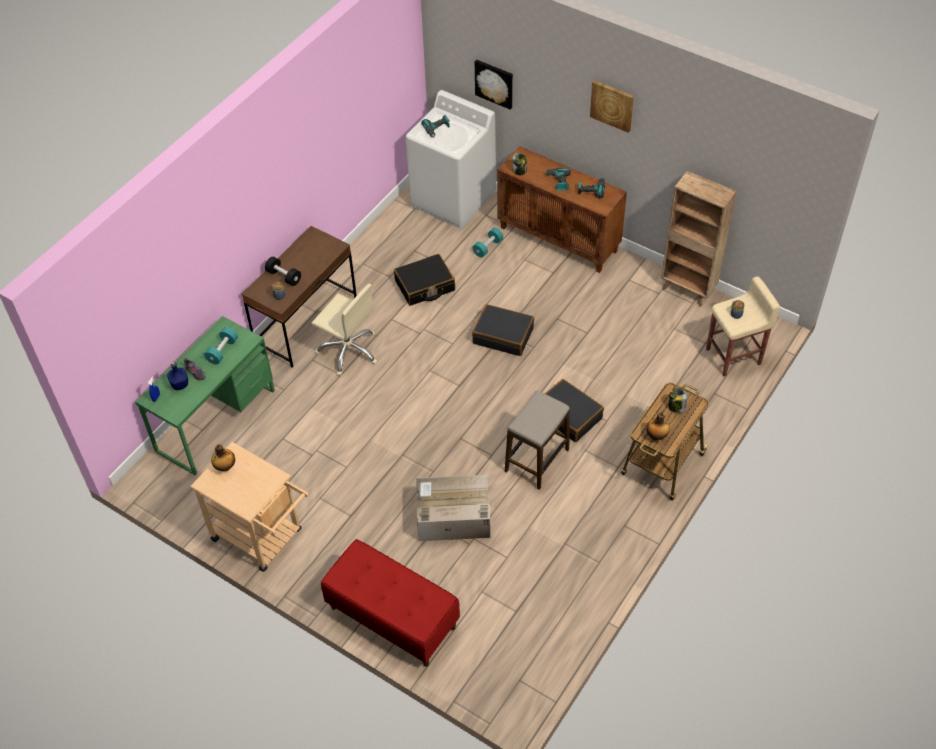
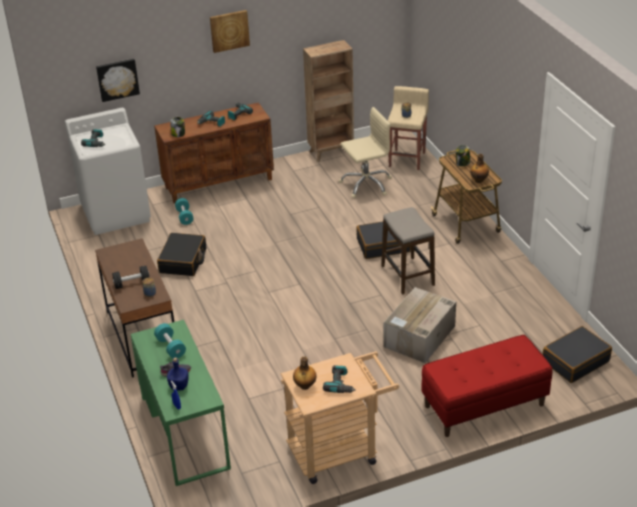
camera: 55 degrees left, 15 degrees down
(243, 490) = (340, 384): none -> power drill
(349, 350) = (200, 325): beige office chair -> beige office chair (366, 184)
(503, 335) = (277, 244): black suitcase -> black suitcase (575, 361)

